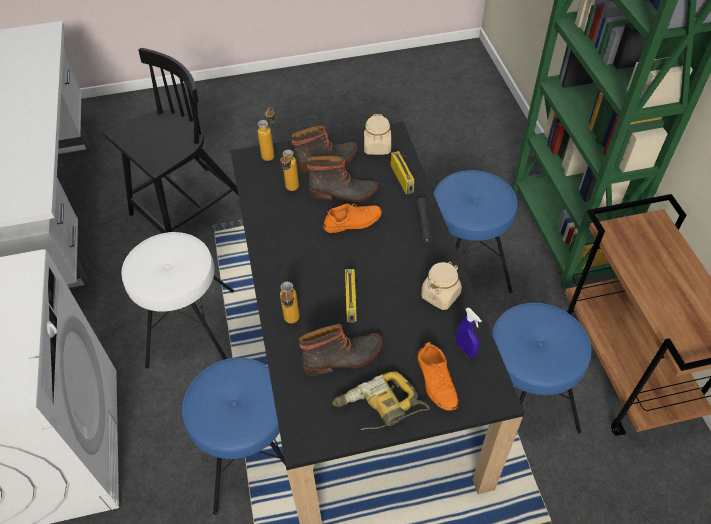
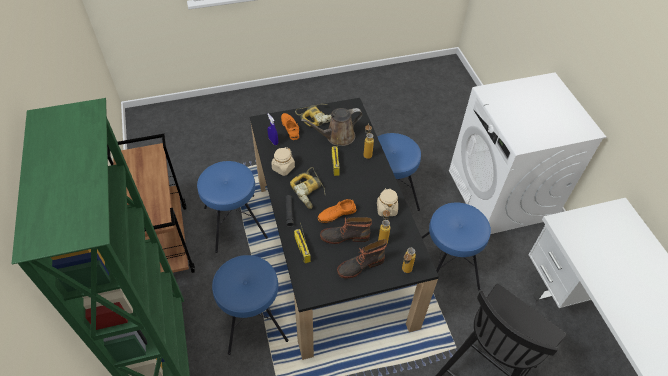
camera: 175 degrees right, 0 degrees up
(190, 327) = (446, 265): white stool -> blue stool
(343, 358) = (337, 137): boot -> brown watering can
(377, 147) = (320, 279): beige jar -> beige jar (386, 209)
(393, 255) = (310, 191): none -> power drill

